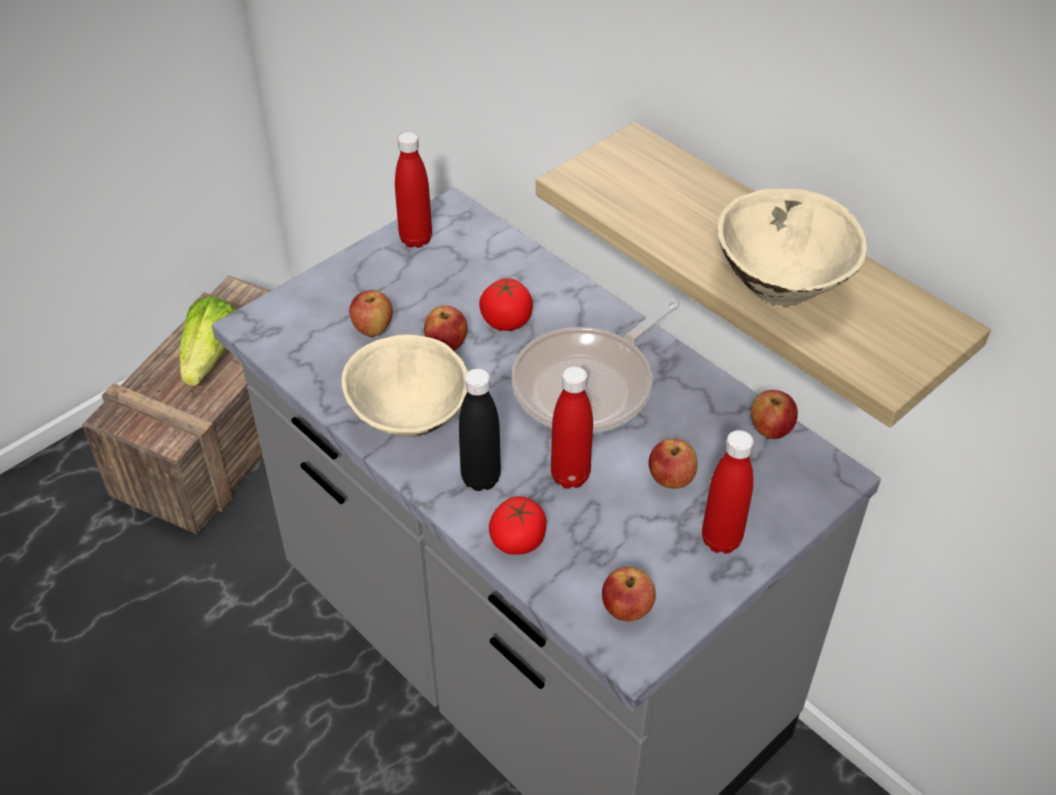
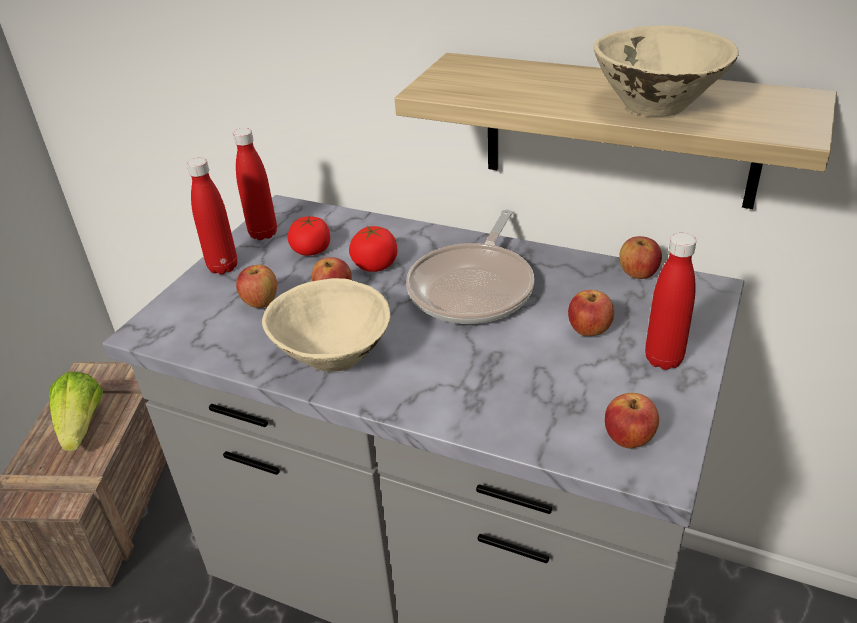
camera: 20 degrees left, 10 degrees down
(480, 478) = (428, 381): black bottle -> none
(518, 539) = (493, 417): tomato -> tomato (311, 249)
(570, 476) = (505, 355): red bottle -> red bottle (223, 267)

